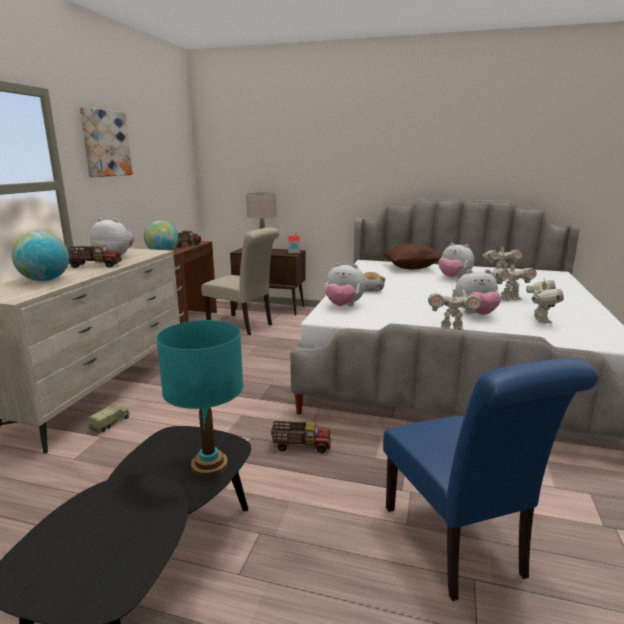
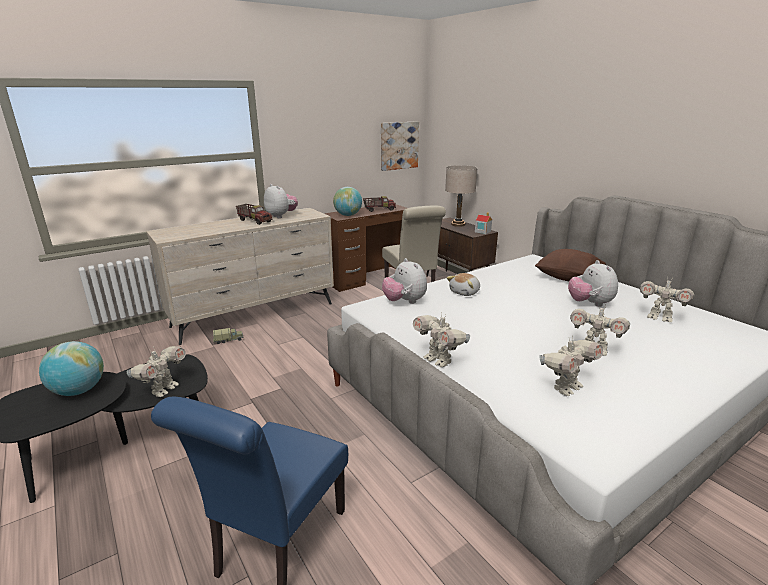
camera: 40 degrees right, 5 degrees up
(45, 280) = (206, 228): globe -> globe (79, 390)
(105, 143) = (309, 119): picture -> picture (399, 145)
(209, 465) = (163, 390): turquoise table lamp -> toy robot
(301, 445) = (300, 410): toy truck -> none
(476, 314) = (507, 353): plush toy -> none

